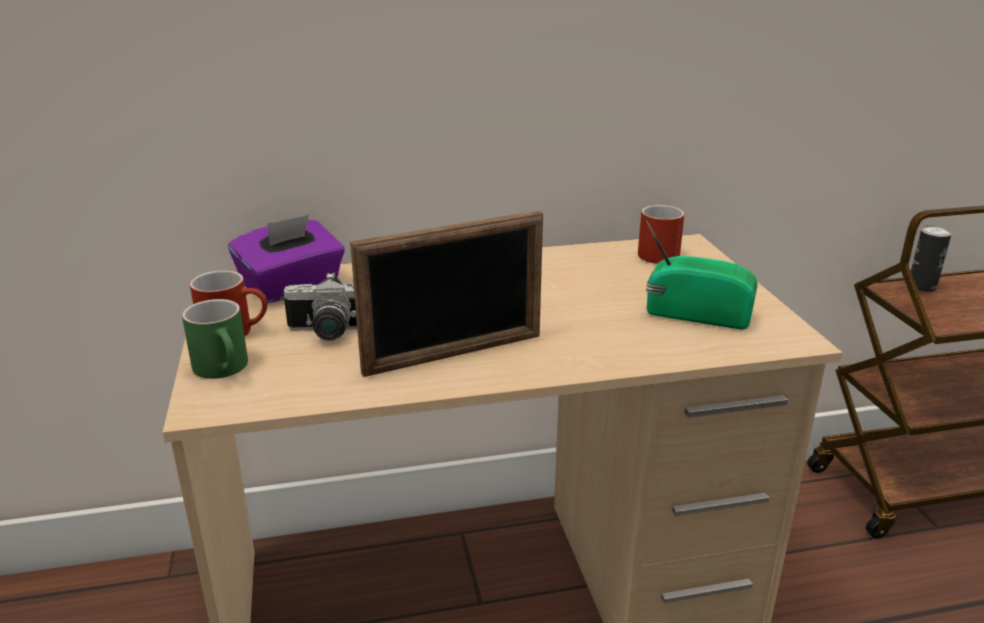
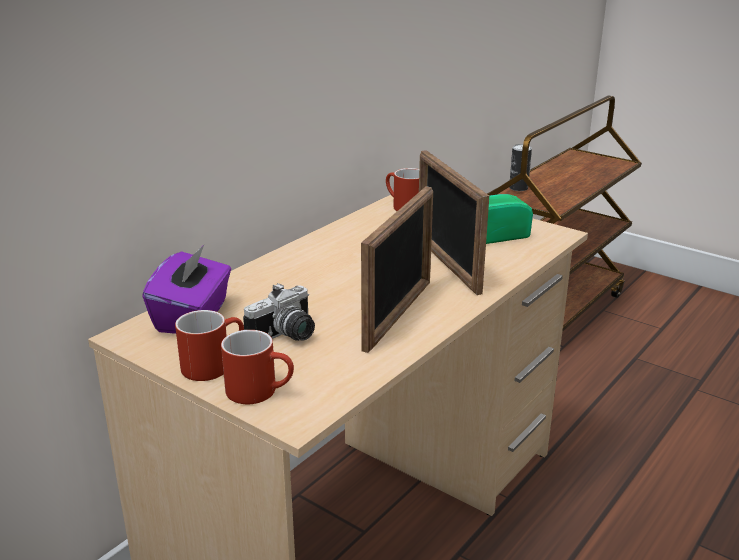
camera: 40 degrees left, 0 degrees up
(226, 369) = (261, 391): green mug -> red mug
(594, 325) = (447, 264): none -> picture frame

